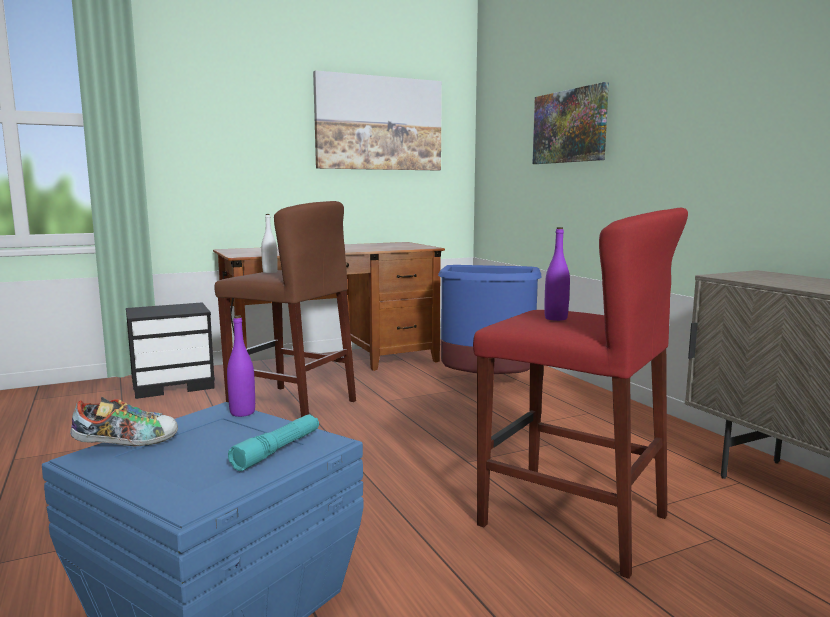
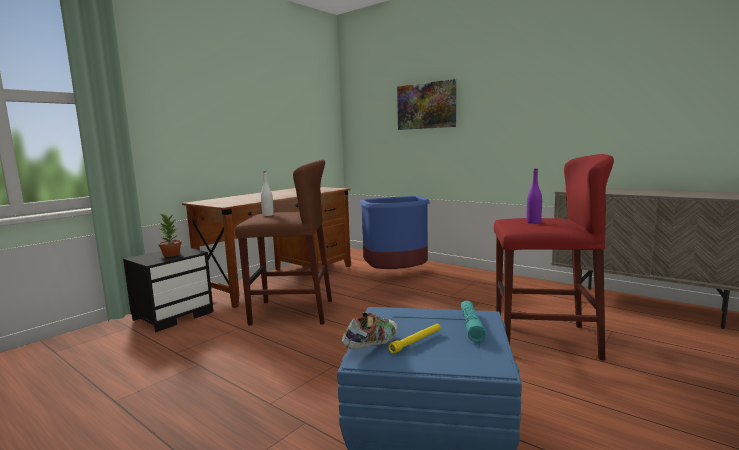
camera: 25 degrees left, 0 degrees up
(172, 310) = (171, 254): none -> potted plant
(177, 452) = (416, 341): none -> yellow flashlight
(242, 412) = (398, 310): purple bottle -> none
(379, 123) = (286, 102): picture -> none

